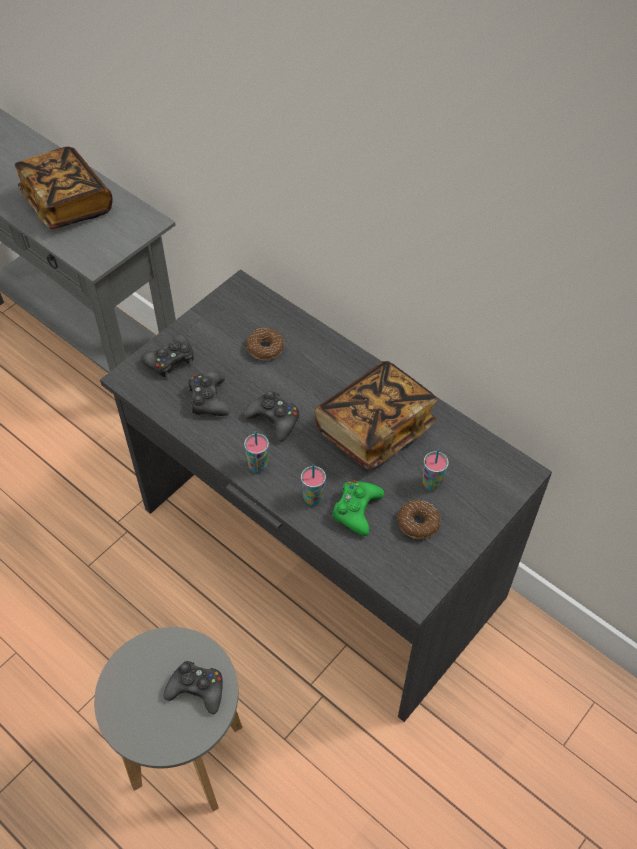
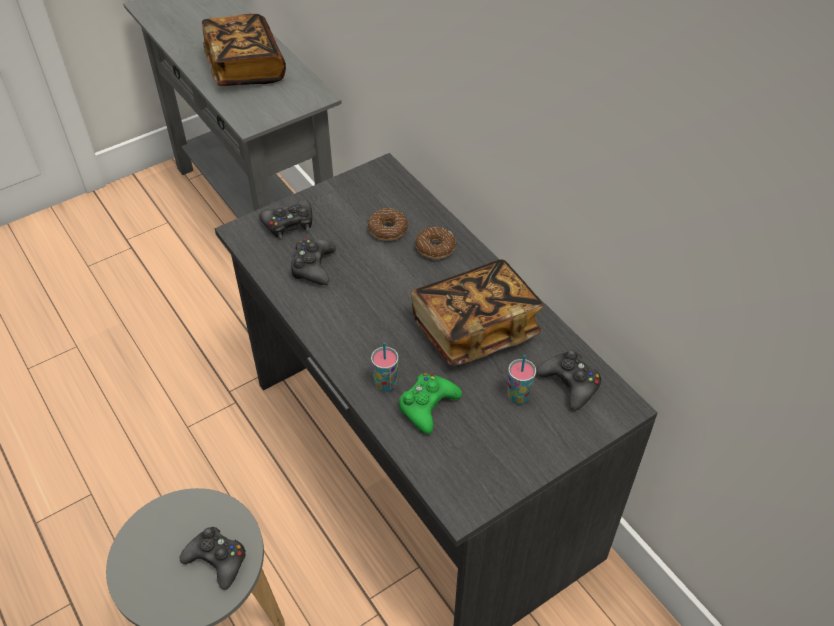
camera: 15 degrees right, 5 degrees down
(258, 465) = (340, 340): cup -> none
(274, 419) = (372, 299): black game controller -> black game controller (570, 383)
(418, 523) = (490, 434): donut -> donut (435, 248)

